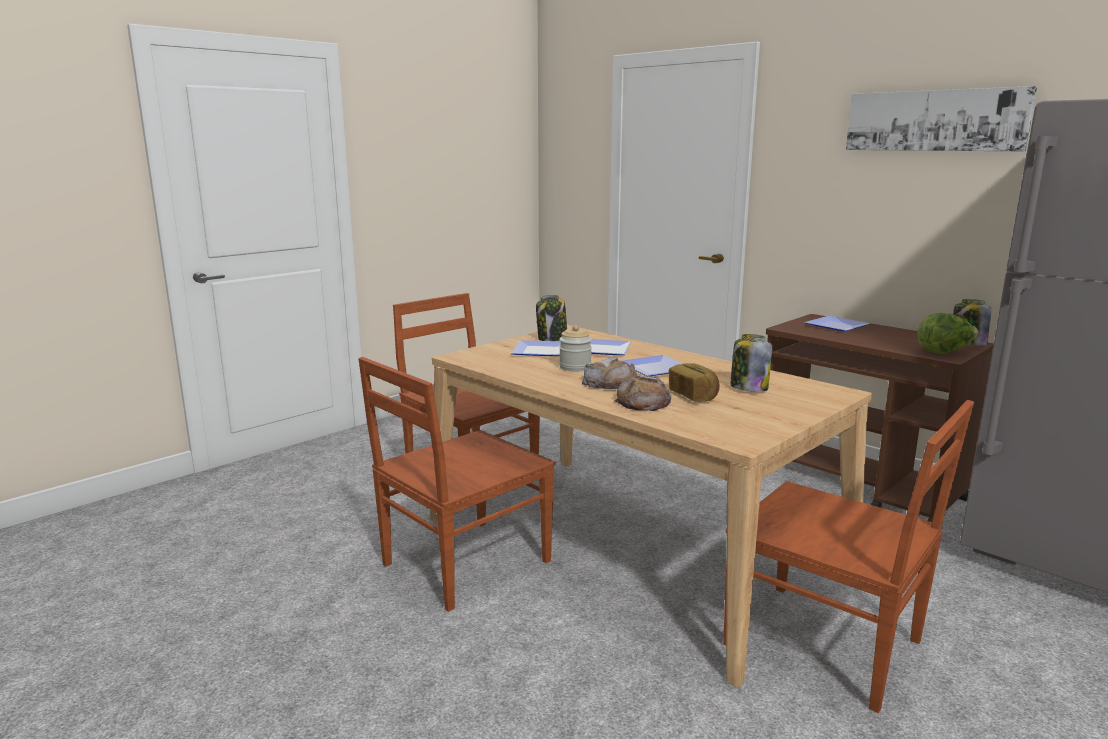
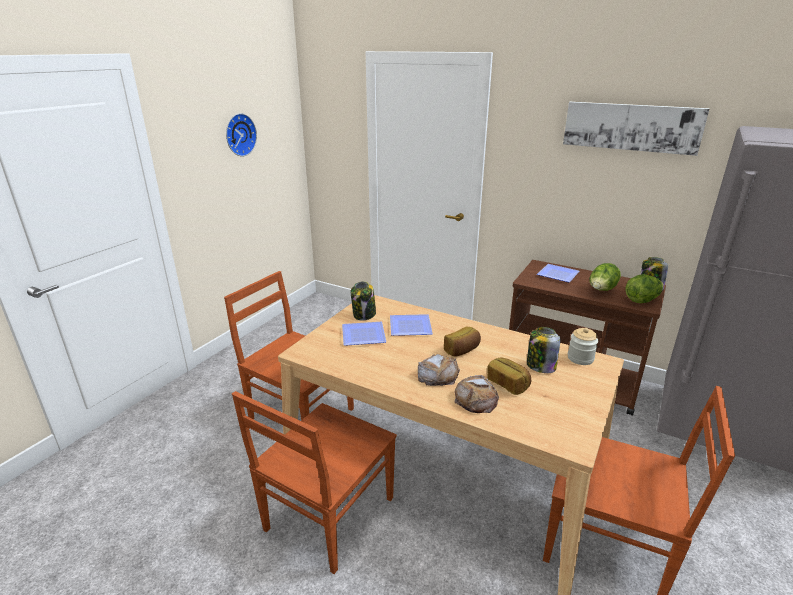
camera: 15 degrees left, 10 degrees up
(453, 150) = (239, 134): none -> wall clock
(575, 367) = (401, 355): jar -> jar (580, 358)
(655, 370) = (462, 350): plate -> bread
(889, 341) = (601, 291): none -> lettuce

